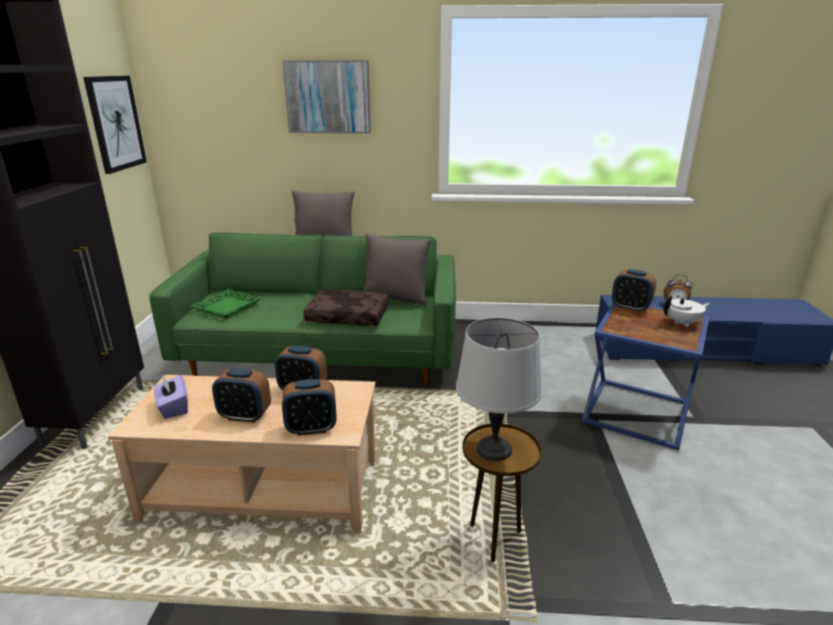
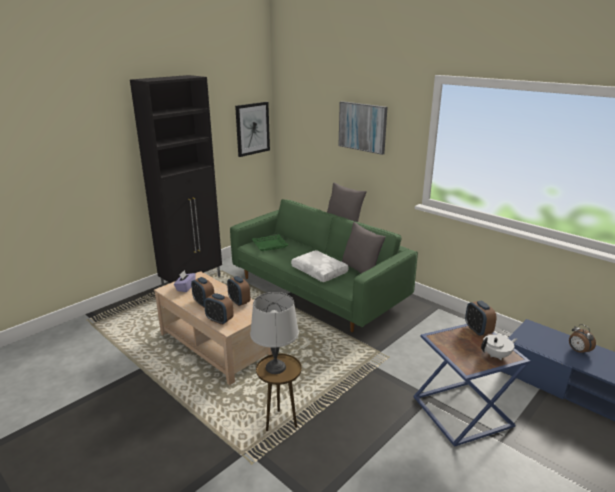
camera: 40 degrees right, 0 degrees up
(349, 316) = (320, 271): brown pillow -> white pillow
(682, 323) = (496, 355): white teapot -> white teapot turned 45 degrees counterclockwise

